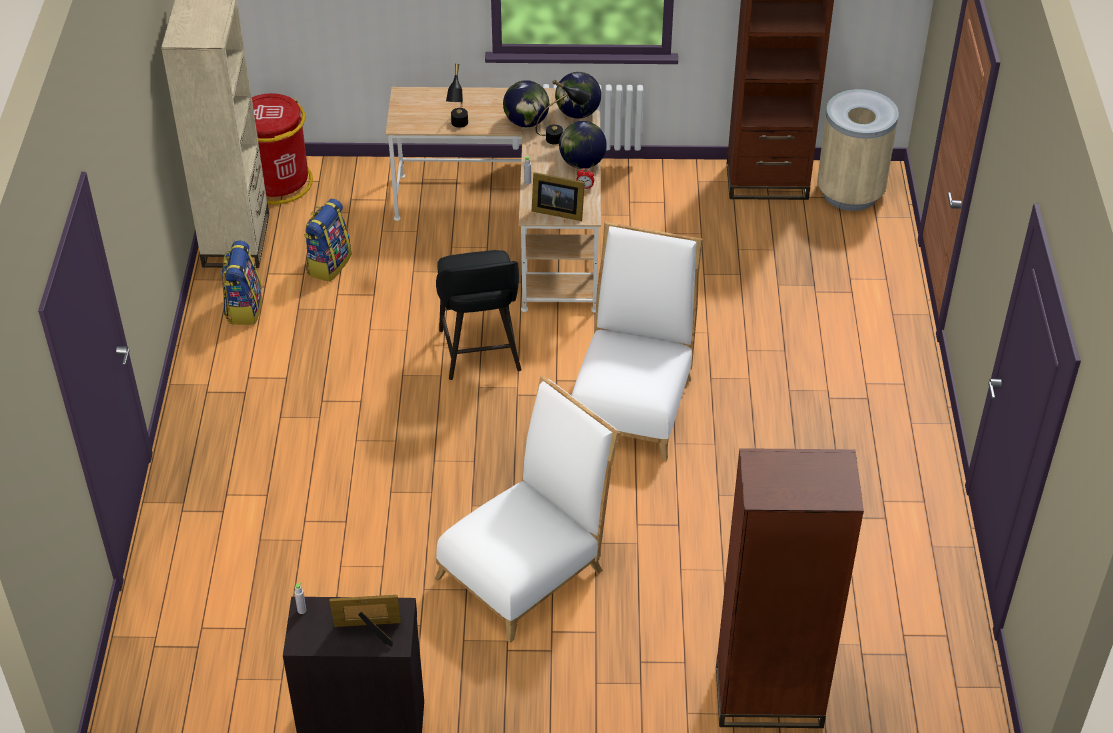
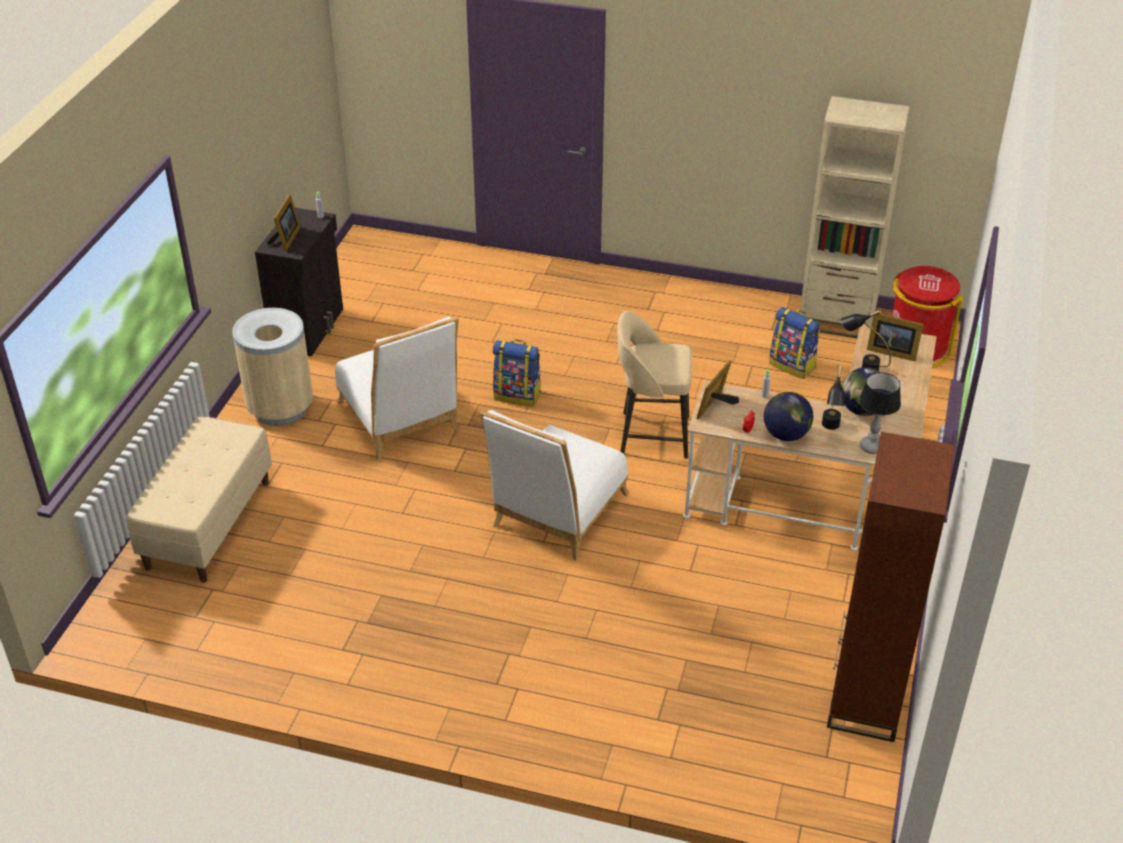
camera: 105 degrees right, 5 degrees down
(244, 308) = (747, 316): backpack -> backpack (518, 395)
(426, 112) = (890, 351): none -> picture frame
(480, 352) = (651, 435): black stool -> beige stool
(578, 113) = (871, 447): globe -> table lamp
(632, 402) = (556, 515): white chair -> white chair turned 90 degrees clockwise
(768, 696) = (208, 524): brown bookcase -> beige bench
(849, 193) = (832, 771): beige trash can -> beige trash can (280, 408)

